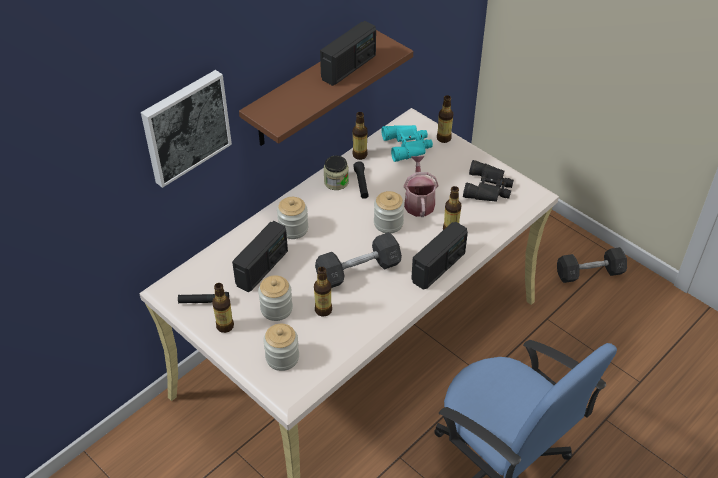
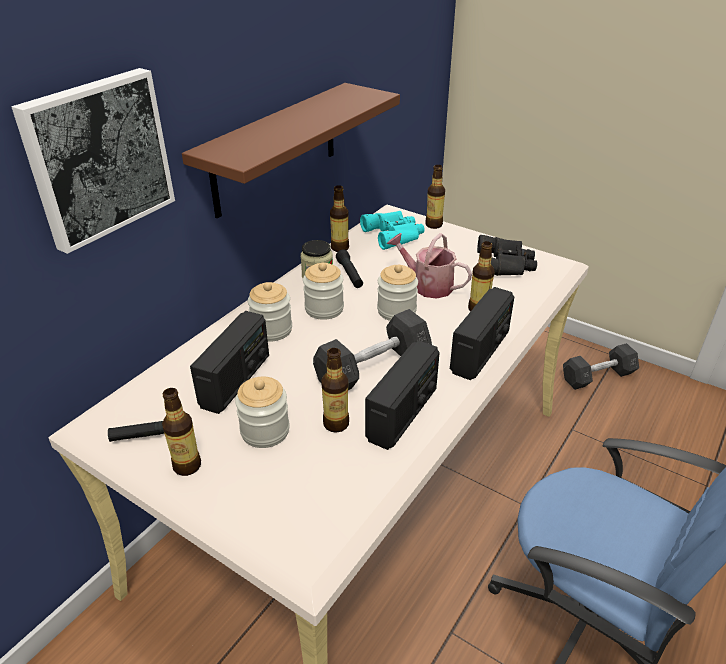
camera: 10 degrees left, 10 degrees down
(282, 357) = (286, 501): jar -> jar (324, 309)
(349, 67) = (325, 110): radio -> radio (403, 414)
(419, 202) = (427, 285): watering can -> watering can turned 45 degrees counterclockwise

